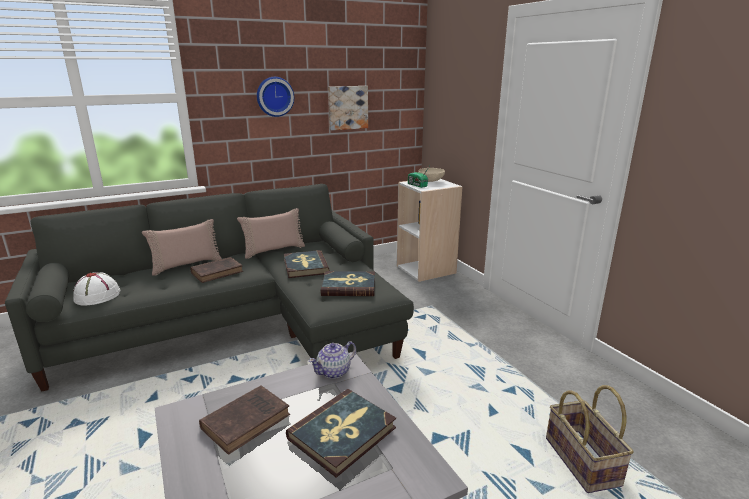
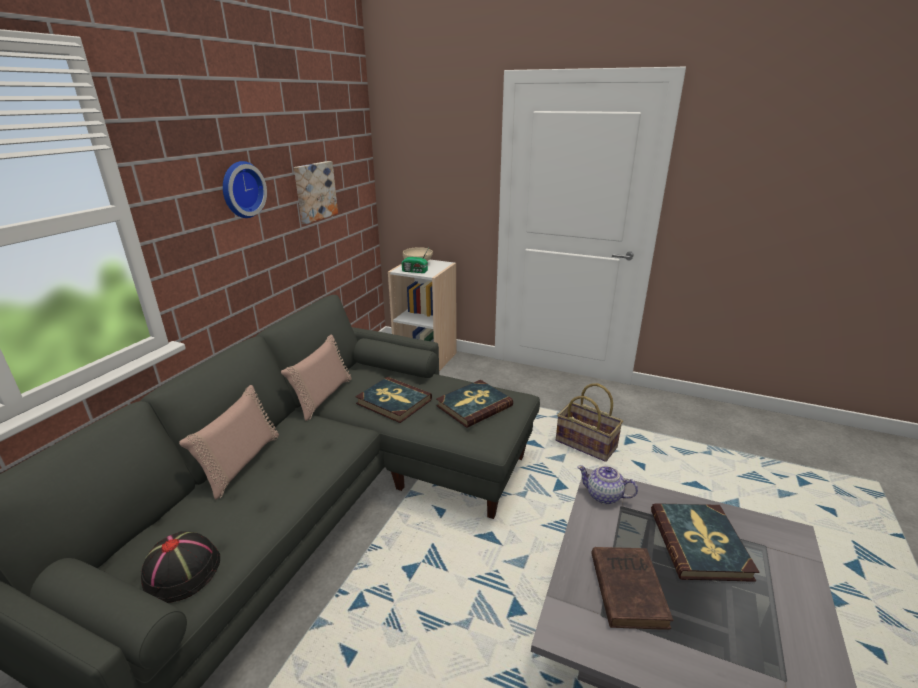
camera: 40 degrees left, 5 degrees up
(98, 296) = (183, 571): white hat -> black hat
(218, 272) = (304, 452): brown book -> none
(334, 371) = (604, 496): teapot -> teapot turned 105 degrees clockwise
(583, 461) = (725, 469): basket -> basket (586, 444)

